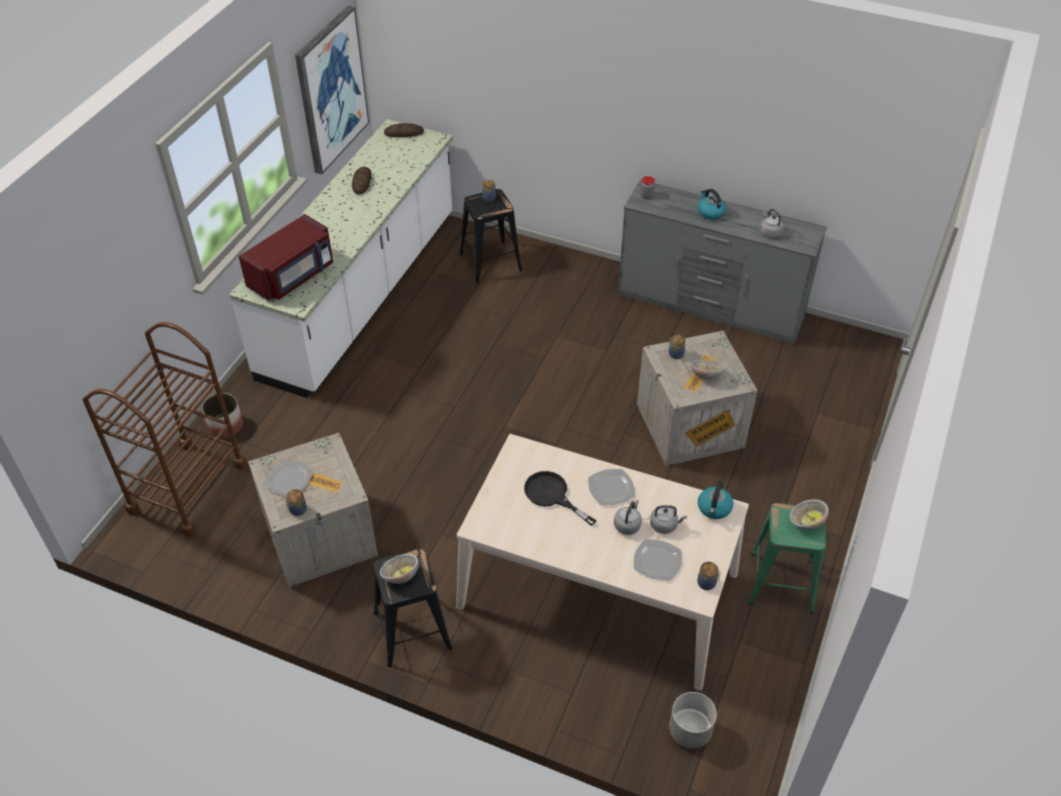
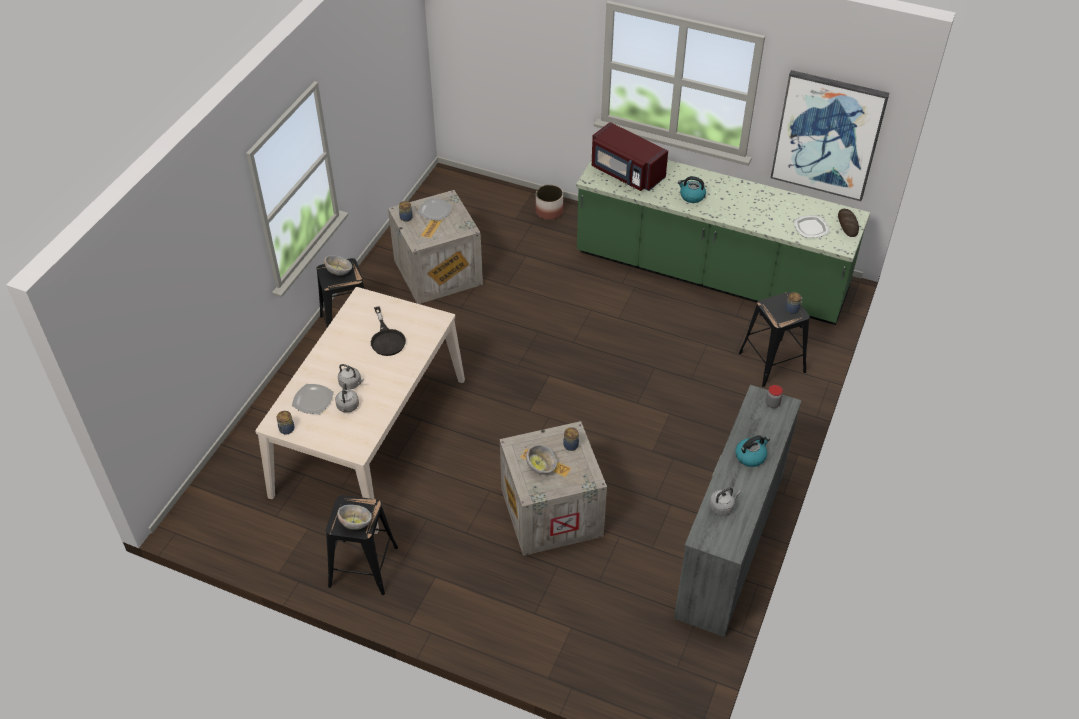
camera: 90 degrees right, 0 degrees up
(187, 487) = (488, 200): brown cart -> none
(362, 182) = (761, 202): bread -> none
(362, 295) = (710, 275): white counter -> green counter
(552, 495) = (387, 339): black frying pan -> black frying pan turned 120 degrees clockwise
(611, 488) = (390, 375): plate -> plate (810, 228)
(689, 731) = (234, 487): grey planter -> none
(714, 508) = (361, 441): kettle -> kettle (691, 196)
(781, 582) = (362, 566): green stool -> black stool

